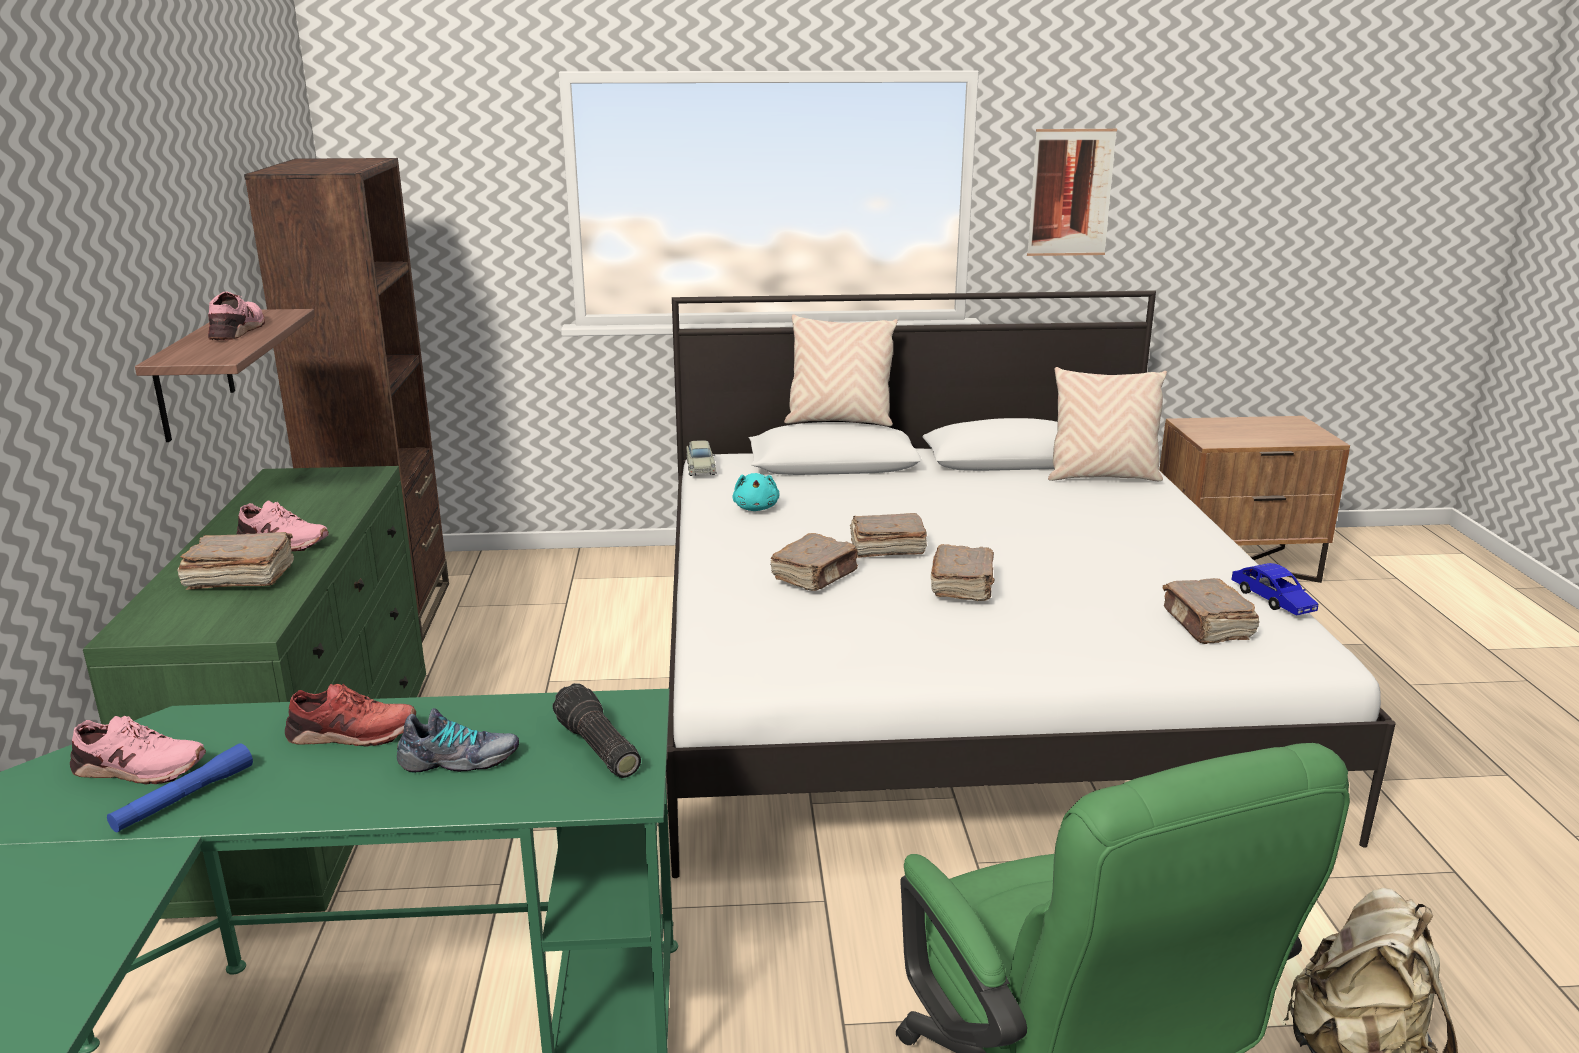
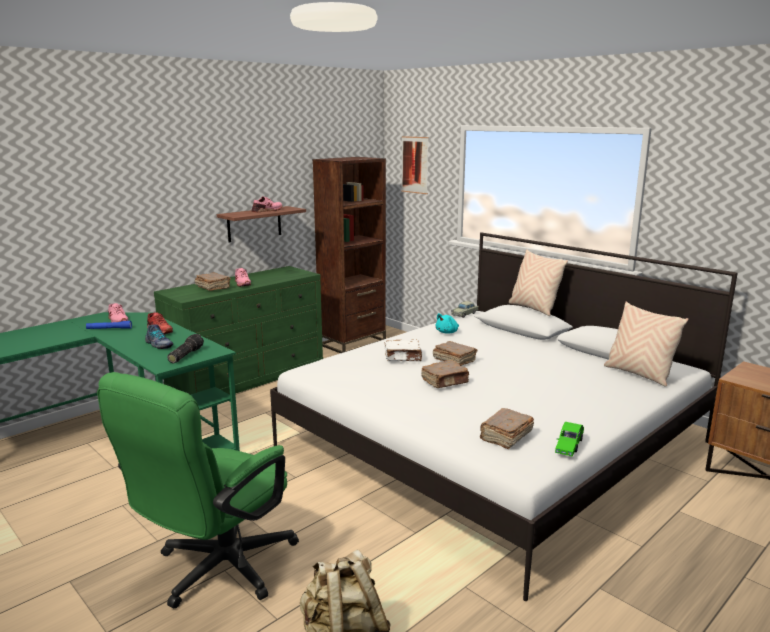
camera: 50 degrees right, 5 degrees down
(815, 576) = (403, 357): brown book -> white book
(1070, 193) = (703, 204): picture -> picture (415, 165)
(1272, 600) = (569, 445): blue toy car -> green toy car

